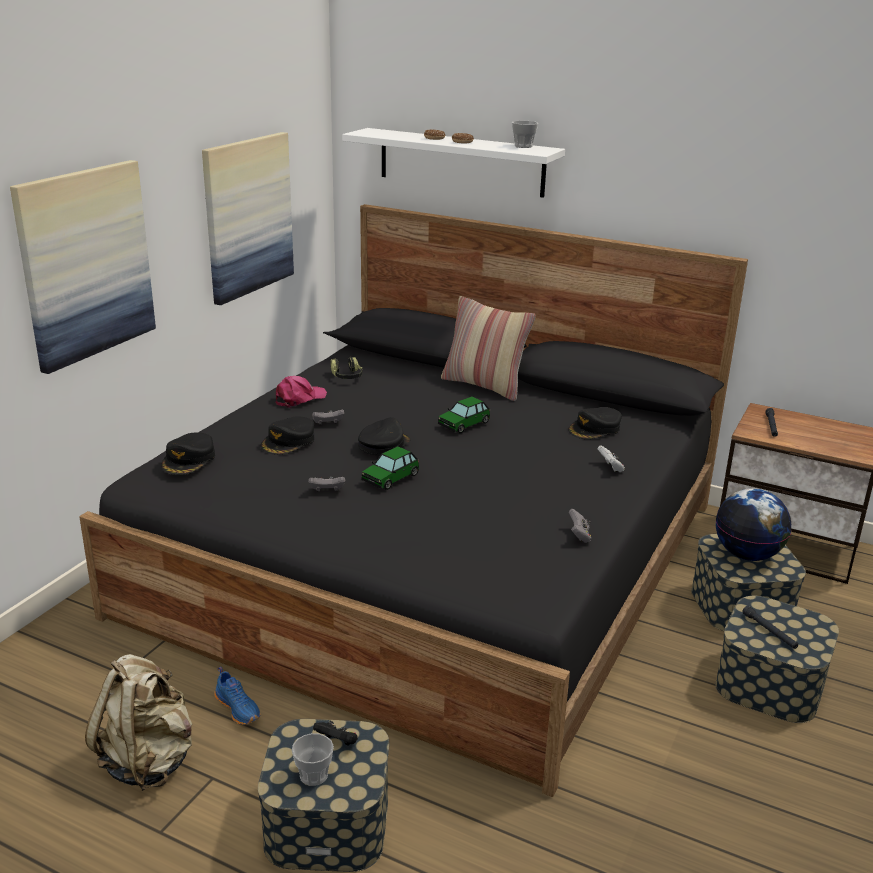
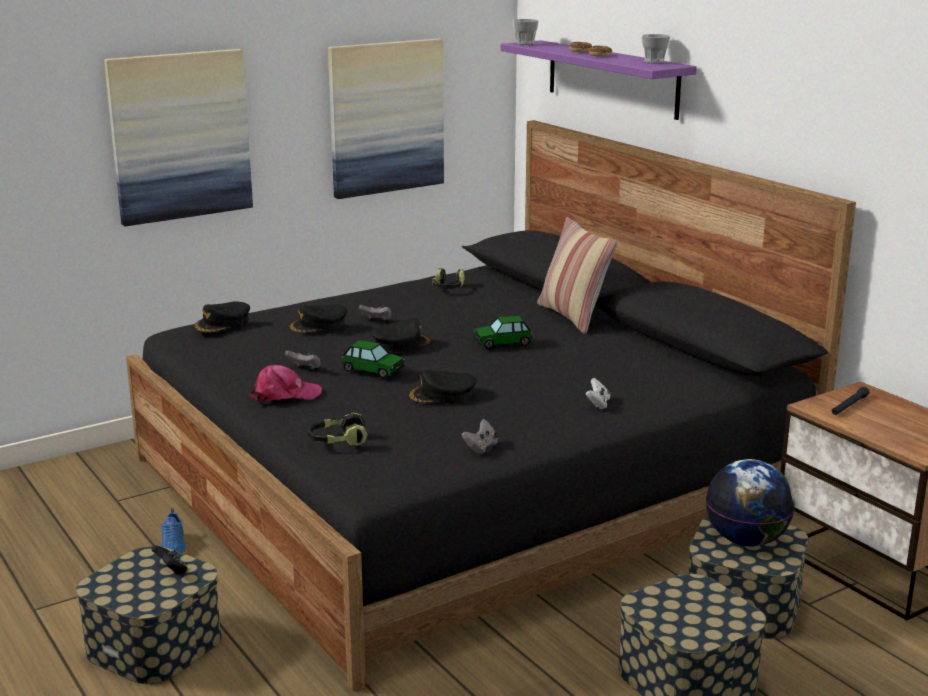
camera: 30 degrees right, 5 degrees down
(148, 761) = (74, 562): beige backpack -> none
(299, 398) = (380, 298): pink cap -> pink cap (285, 395)
(313, 775) = (128, 585): cup -> cup (525, 43)
(390, 478) = (373, 369): toy car -> toy car turned 135 degrees counterclockwise
(458, 564) = (337, 441): none -> headphones
(461, 162) = (612, 78): white shelf -> purple shelf
(595, 429) = (632, 370): black cap -> black cap (441, 395)
(769, 631) = (676, 608): black flashlight -> none

